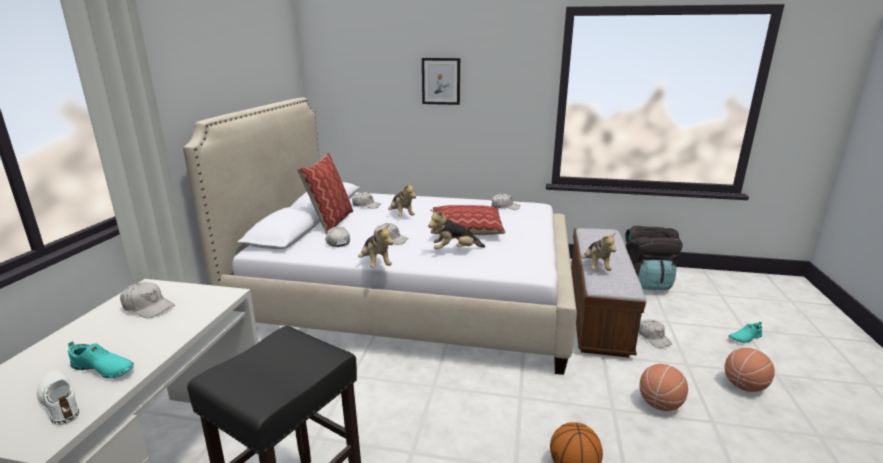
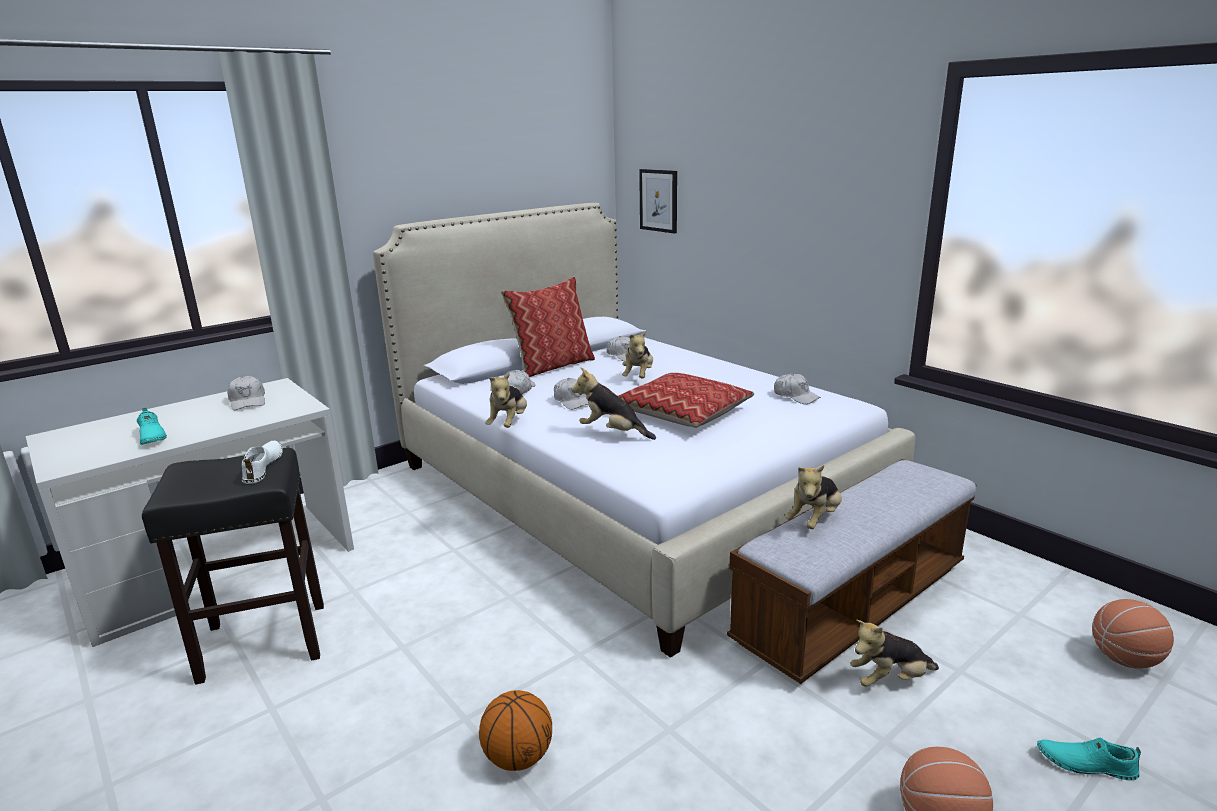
camera: 40 degrees right, 0 degrees up
(61, 401) = (103, 449): white shoe -> white shoe (263, 467)
(441, 81) = (761, 188): picture -> picture (659, 200)
(646, 282) = (1024, 598): black backpack -> none
(653, 338) = (890, 680): white cap -> plush toy
(659, 404) = (745, 762): basketball -> basketball (1125, 659)

